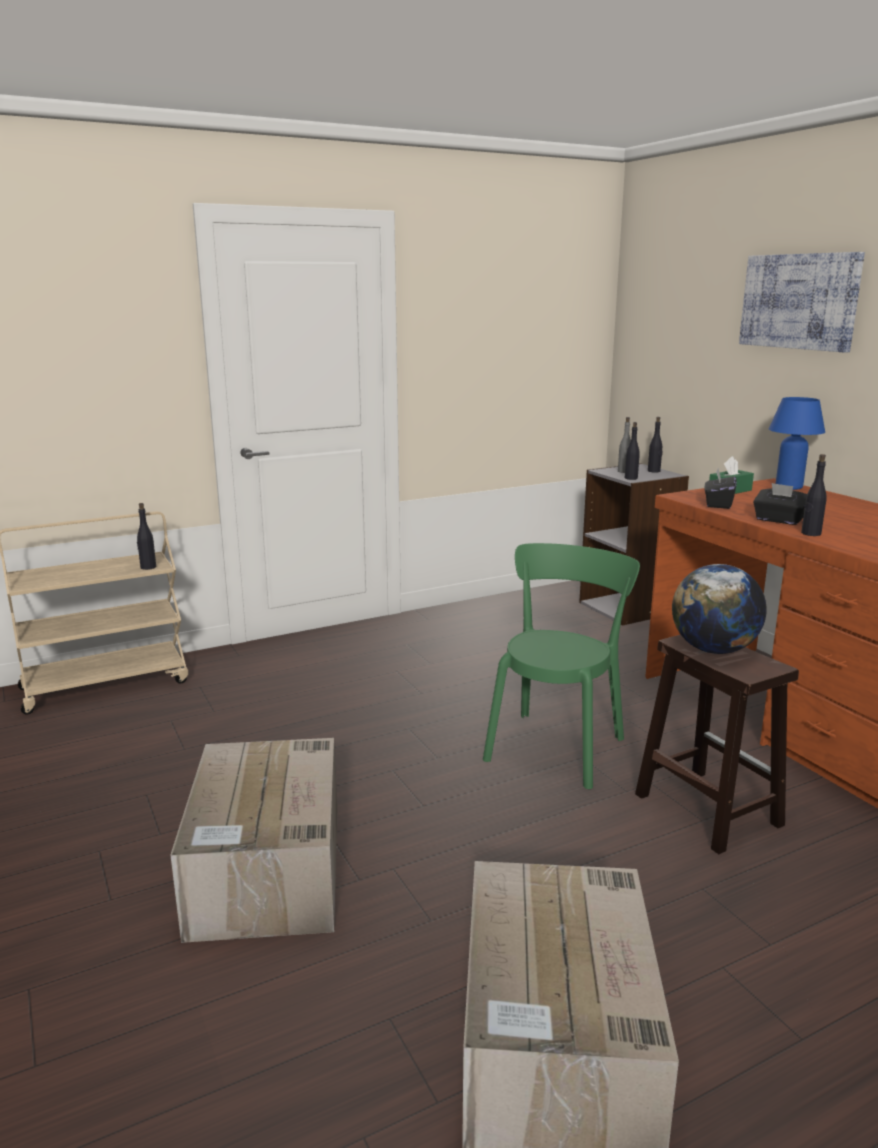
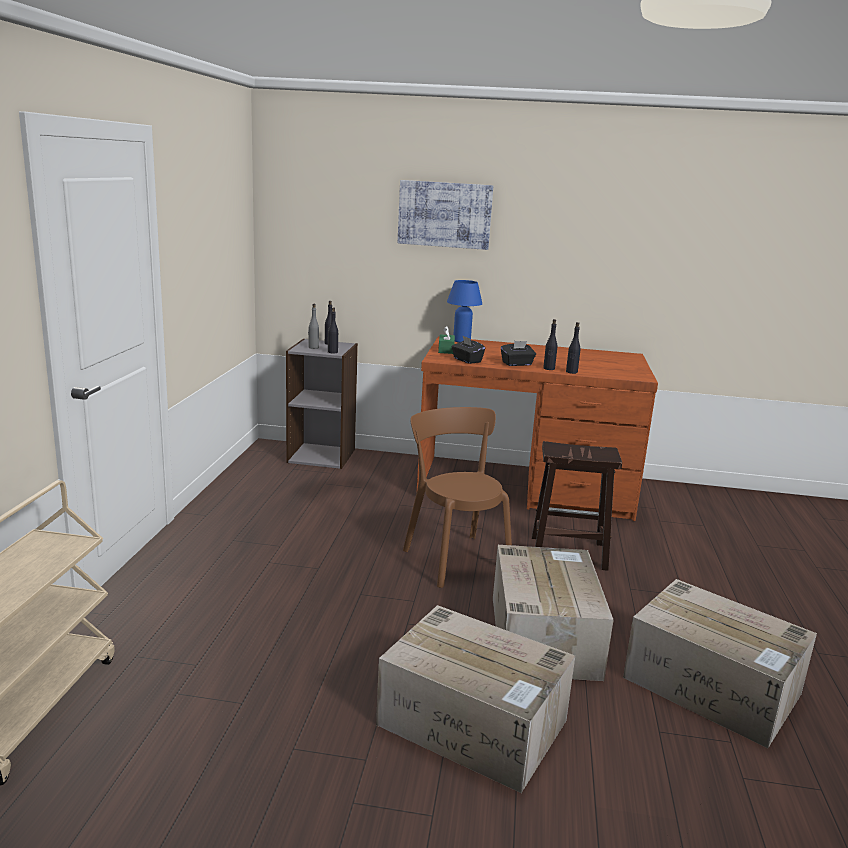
camera: 55 degrees left, 0 degrees up
(148, 567) = (69, 547): black bottle -> black bottle (571, 372)
(485, 857) = (543, 635): none -> cardboard box
(557, 746) = (454, 558): green chair -> brown chair
(714, 650) = (573, 451): globe -> none

